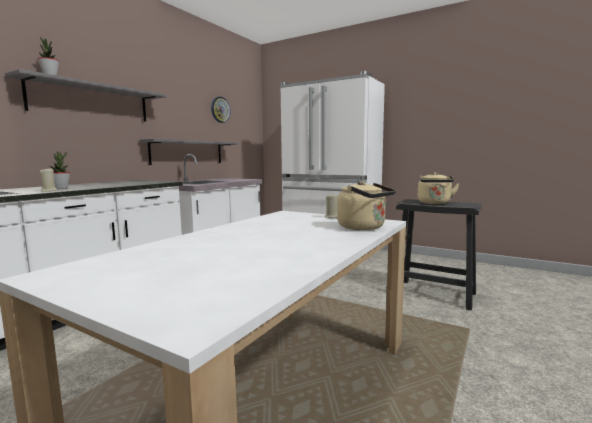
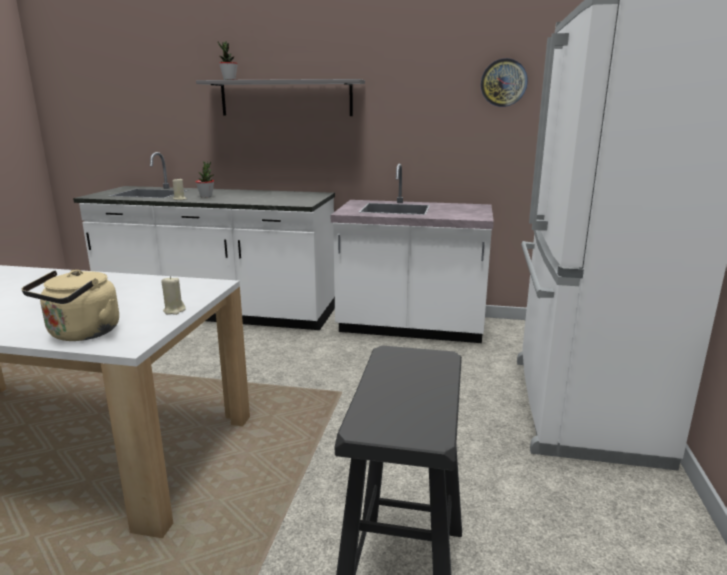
camera: 70 degrees right, 10 degrees up
(188, 152) = (421, 159): grey shelf -> none
(434, 203) = (394, 384): beige kettle -> none

